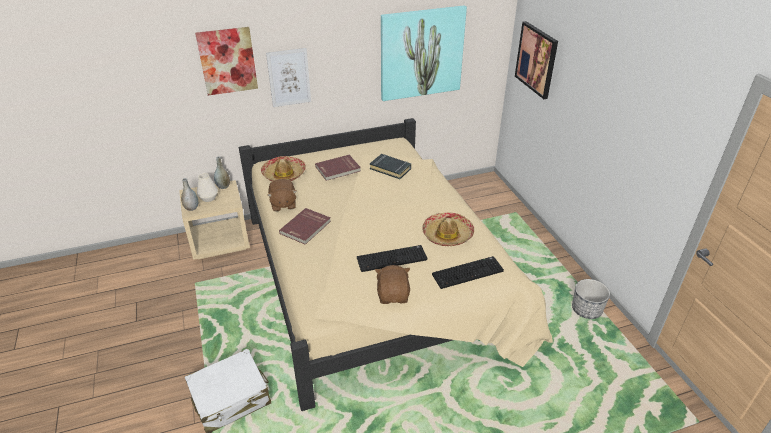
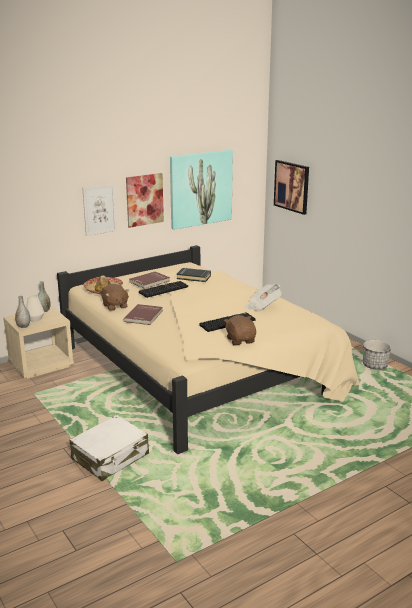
camera: 15 degrees left, 15 degrees down
(227, 61) = (52, 194): picture -> picture (144, 199)
(447, 235) = (262, 306): hat -> newspaper
(467, 272) = (290, 323): keyboard -> keyboard (163, 289)

